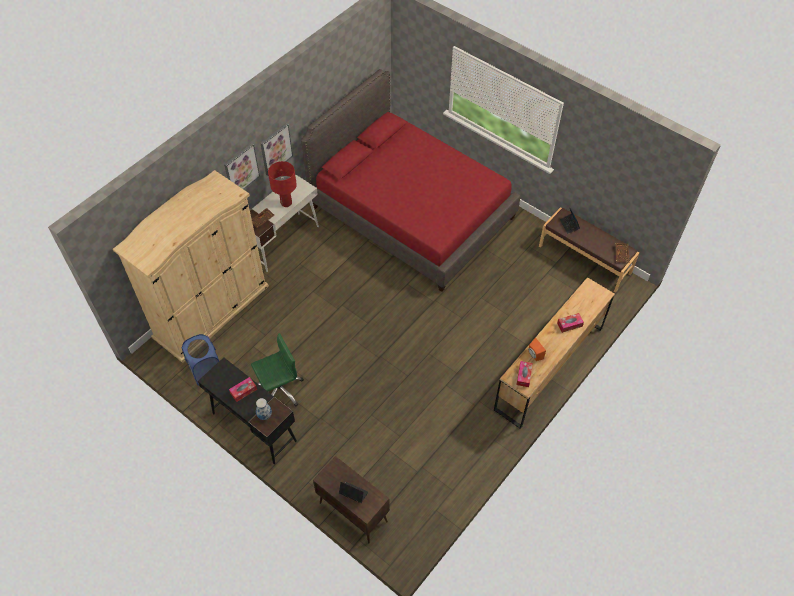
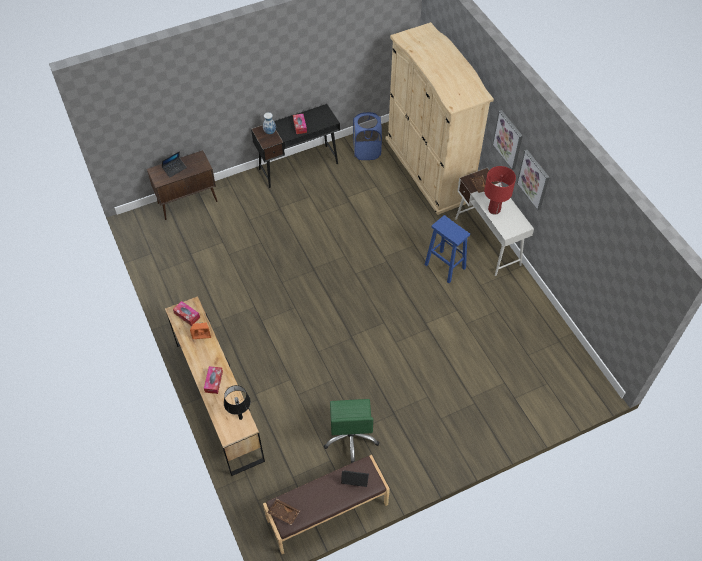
camera: 115 degrees right, 0 degrees up
(279, 390) = (322, 191): green office chair -> green office chair (351, 438)
(326, 262) = (444, 266): none -> blue stool
(412, 212) = (479, 366): red bed -> none
(585, 293) = (240, 417): none -> black table lamp

